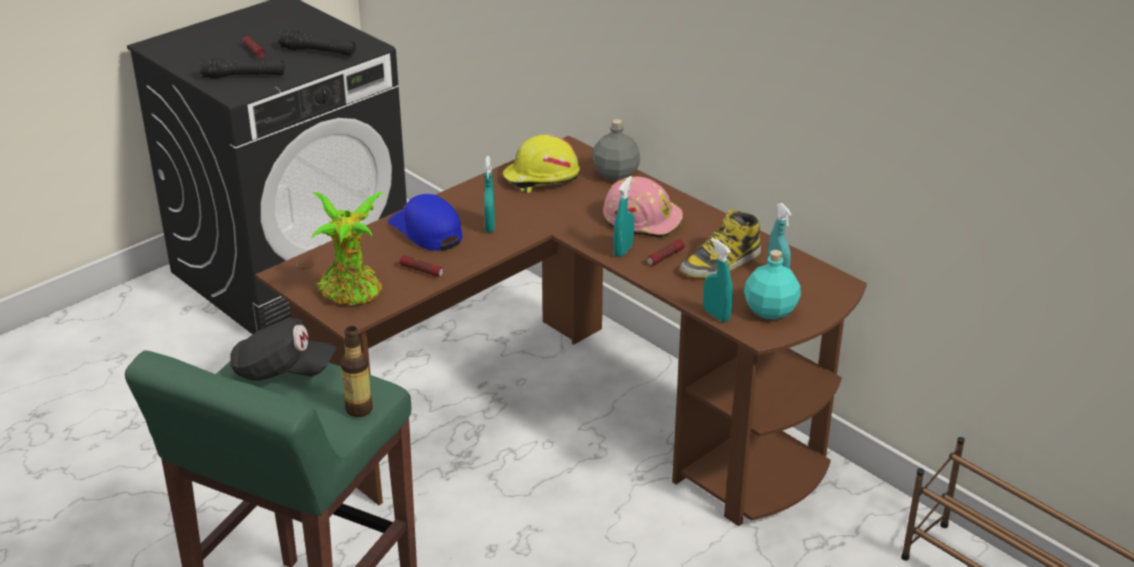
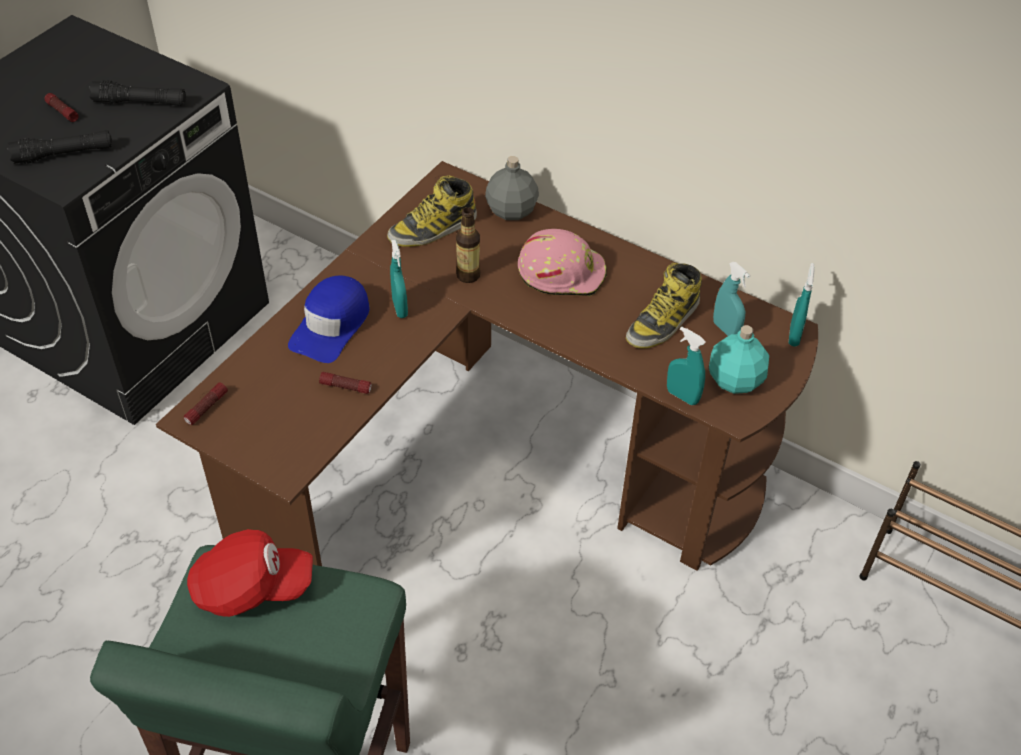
camera: 15 degrees left, 15 degrees up
(283, 371) = (251, 588): black cap -> red cap
(352, 292) = (278, 433): potted plant -> none
(359, 409) = (359, 629): bottle -> bottle (468, 275)
(426, 230) = (331, 326): blue cap -> blue cap turned 105 degrees counterclockwise
(541, 178) = (433, 229): yellow hard hat -> boot
(623, 250) = (555, 320): turquoise spray bottle -> turquoise spray bottle (794, 335)
(665, 257) = (602, 322): flashlight -> flashlight (206, 408)

